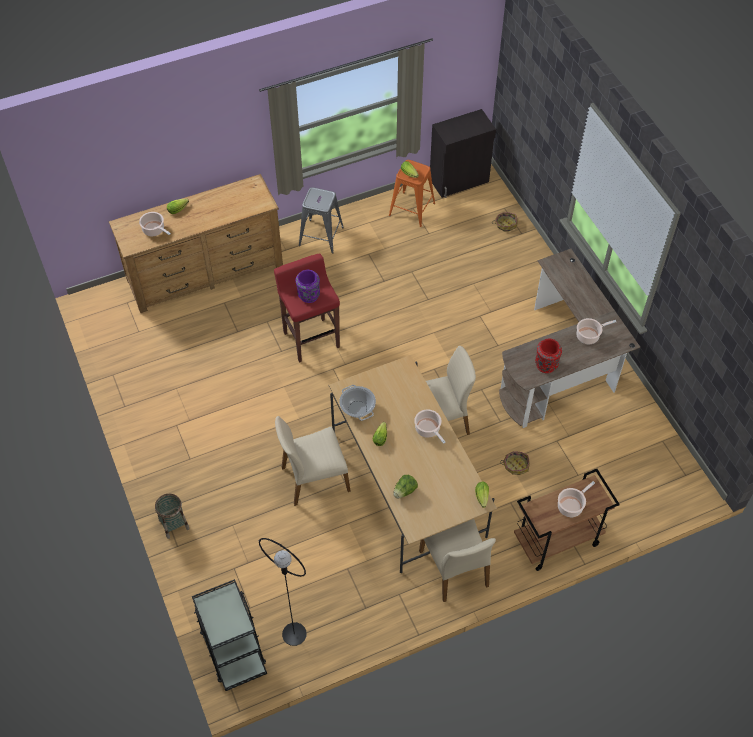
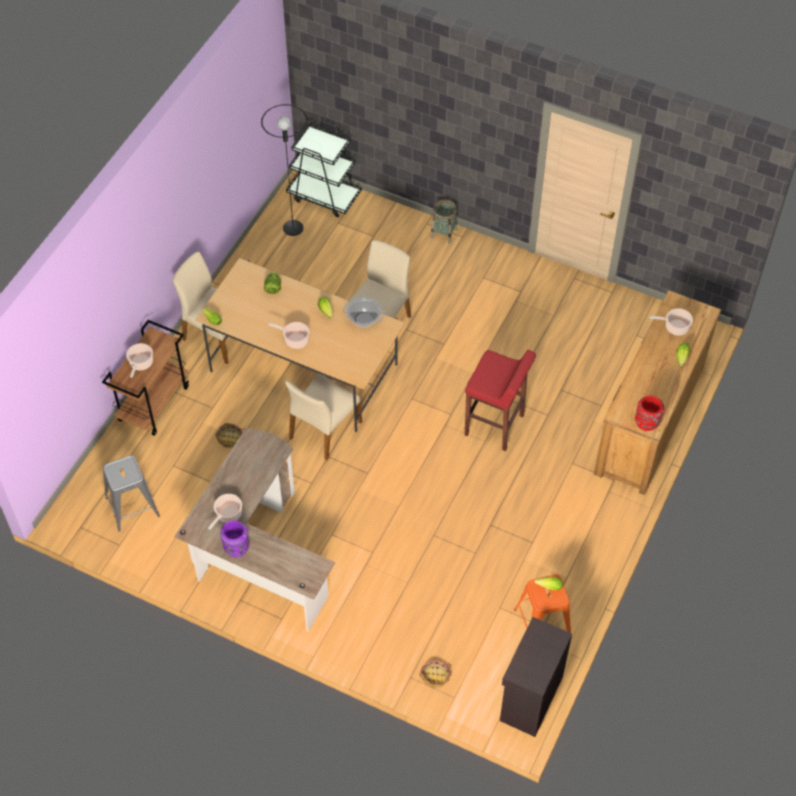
camera: 140 degrees right, 0 degrees up
(308, 296) = (493, 373): purple vase -> purple vase (236, 547)
(321, 236) = (593, 528): grey stool -> grey stool (132, 507)
(546, 364) = (245, 461): red vase -> red vase (647, 423)

